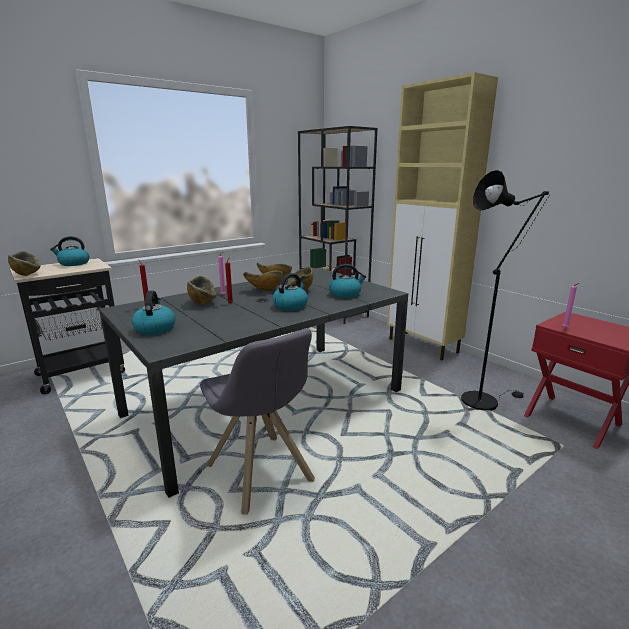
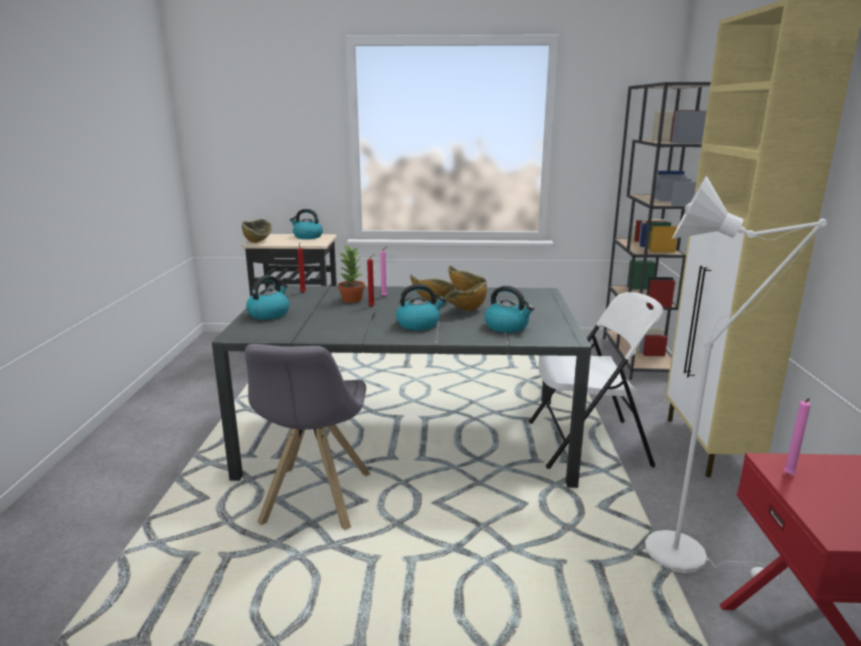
camera: 40 degrees right, 0 degrees up
(203, 302) = (352, 299): bowl -> potted plant
(371, 365) = (587, 443): none -> white chair
(484, 400) = (688, 554): black floor lamp -> white floor lamp

